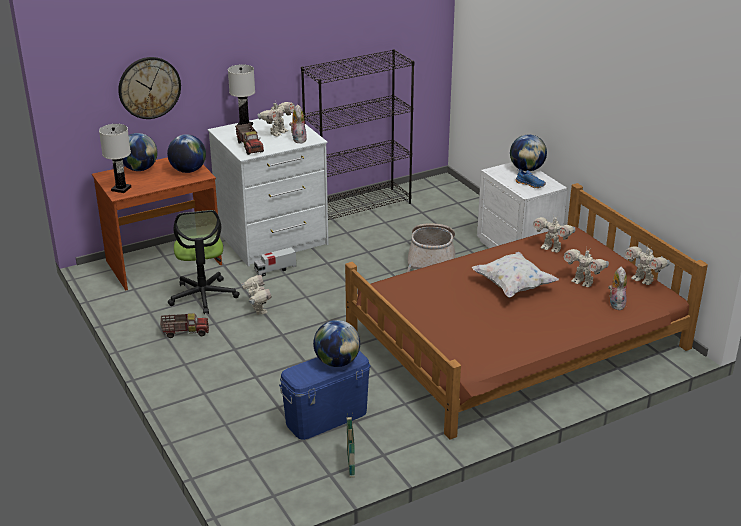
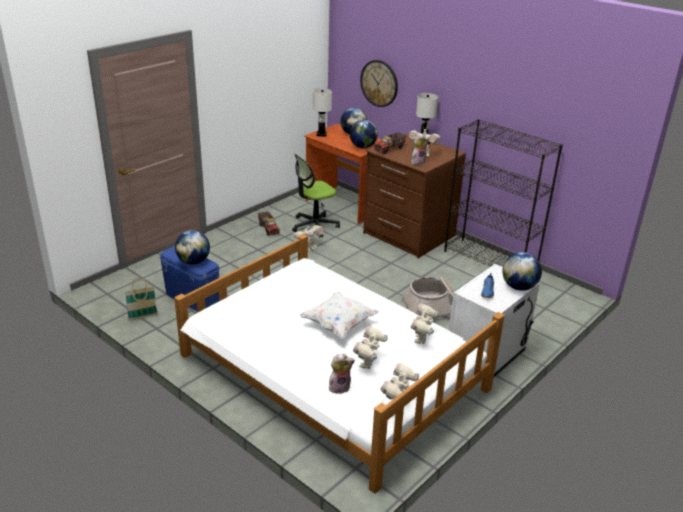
camera: 70 degrees right, 0 degrees up
(273, 239) = (408, 235): white dresser -> brown dresser
(275, 270) = (365, 244): toy truck -> none
(516, 340) = (331, 371): brown bed -> white bed

